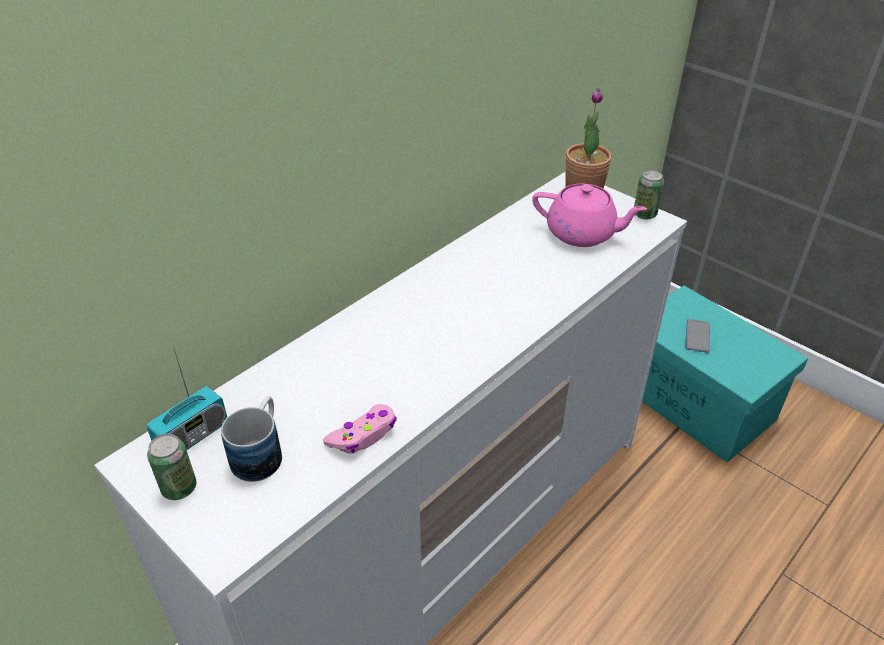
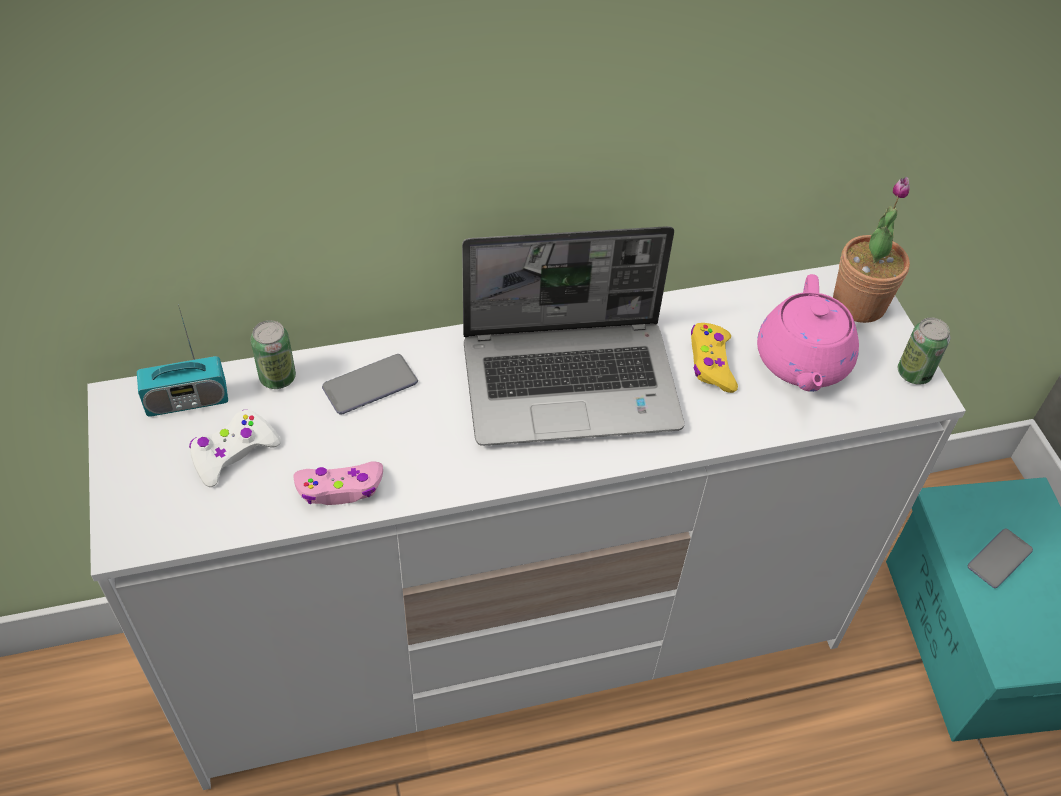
camera: 30 degrees right, 10 degrees up
(179, 488) = (137, 449): can -> can (277, 377)
(261, 452) = (233, 453): mug -> white game controller
(327, 363) = (370, 385): none -> phone
(461, 302) = (572, 383): none -> laptop
(533, 255) = (711, 363): none -> yellow game controller
(582, 234) = (802, 363): pink teapot -> pink teapot turned 45 degrees clockwise

